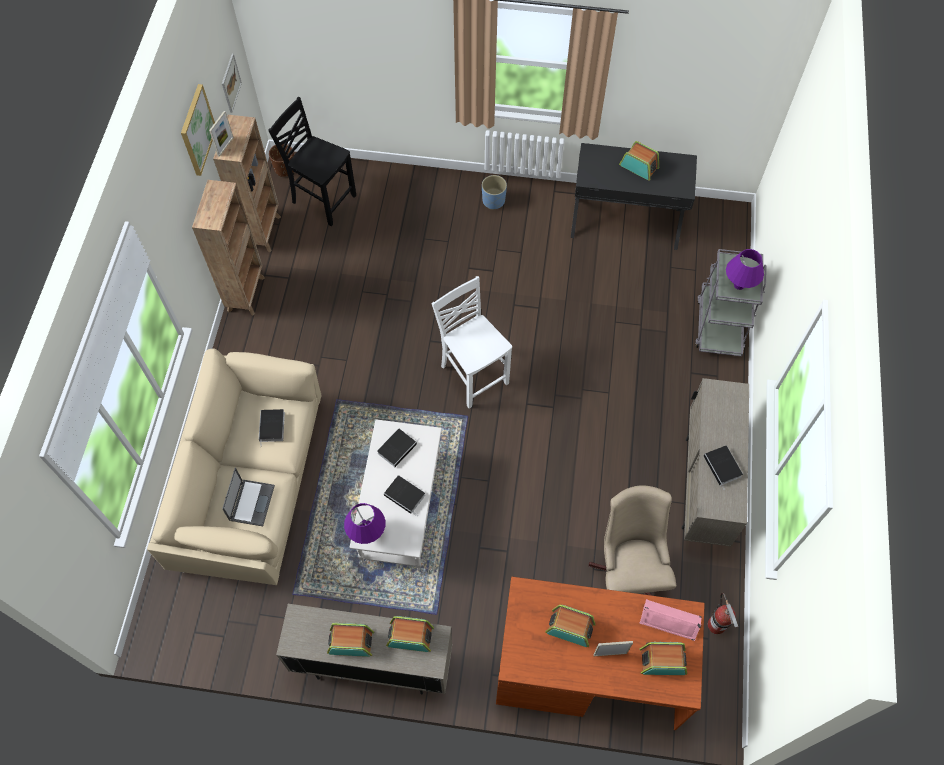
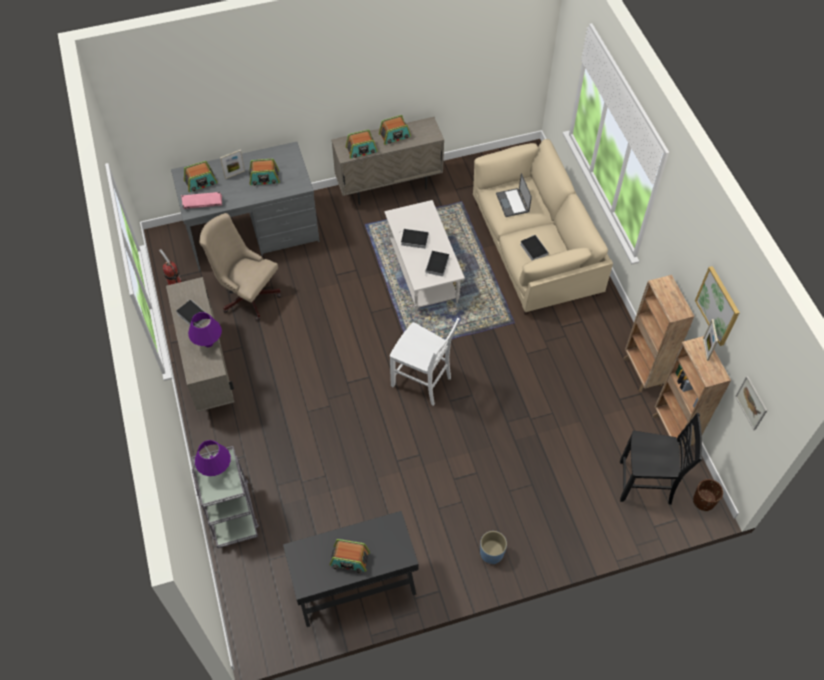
camera: 155 degrees right, 5 degrees down
(367, 532) = (426, 211): purple table lamp -> purple table lamp (208, 343)
(589, 668) = (253, 232): brown desk -> grey desk
(628, 570) = (247, 294): beige office chair -> beige office chair turned 150 degrees clockwise

